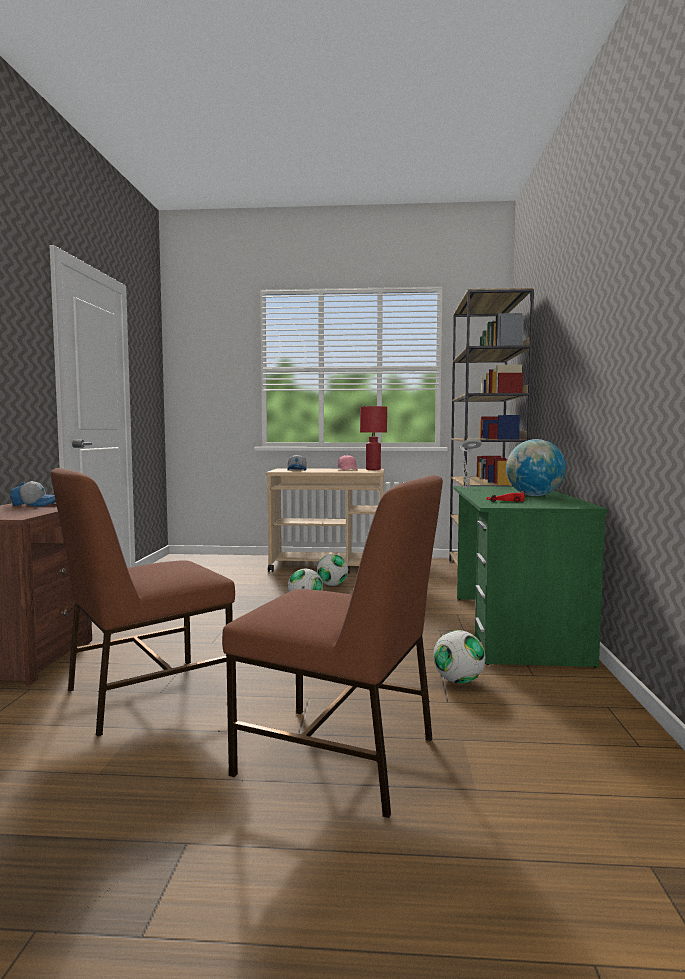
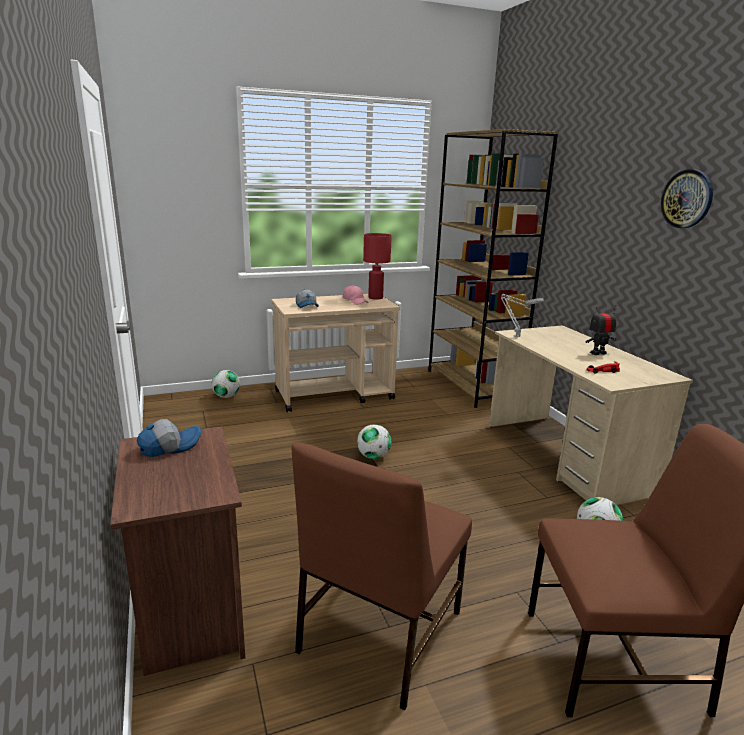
camera: 25 degrees left, 15 degrees up
(332, 585) = (368, 423): football -> football (226, 396)
(515, 628) = (566, 457): green desk -> beige desk
(534, 496) = (598, 353): globe -> toy robot
(597, 310) = (687, 199): none -> wall clock

